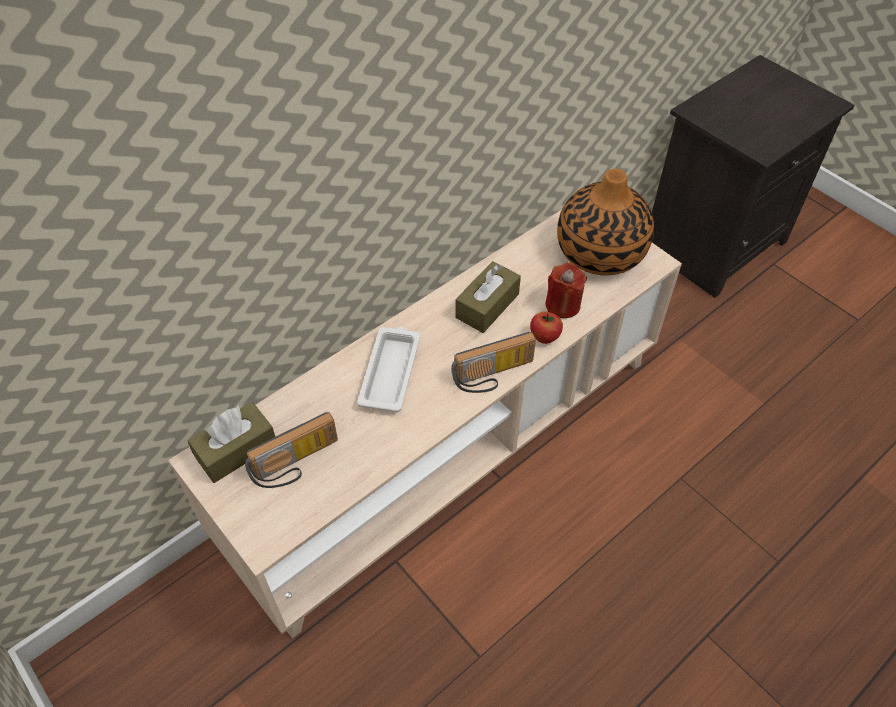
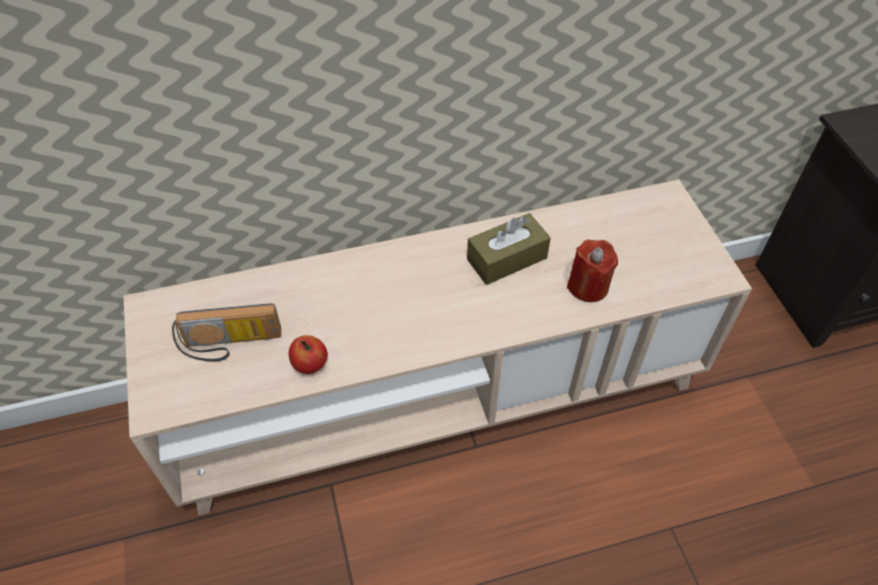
camera: 25 degrees right, 0 degrees up
(236, 450) = (185, 310): brown tissue box -> none
(390, 371) = (371, 289): white tray -> none
(494, 376) = (472, 333): radio -> none
(544, 337) = (549, 313): apple -> apple (310, 365)
(600, 253) = (662, 245): vase -> none

